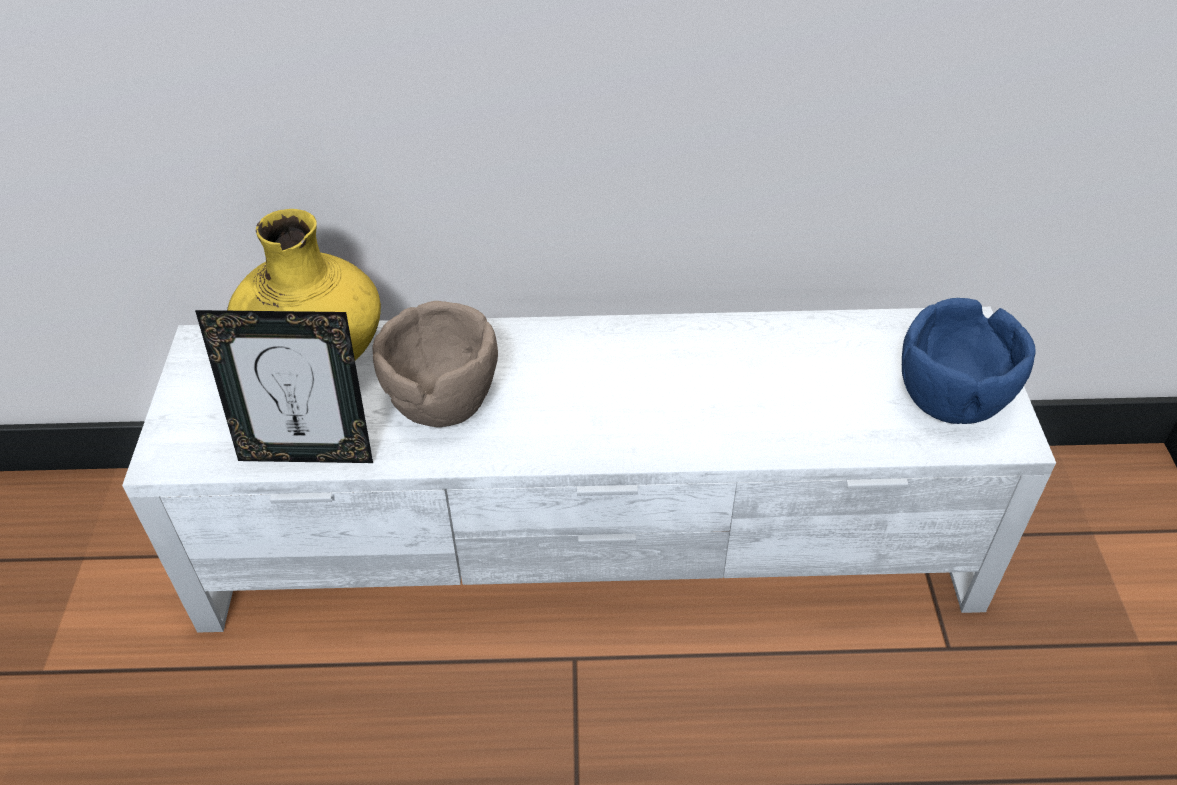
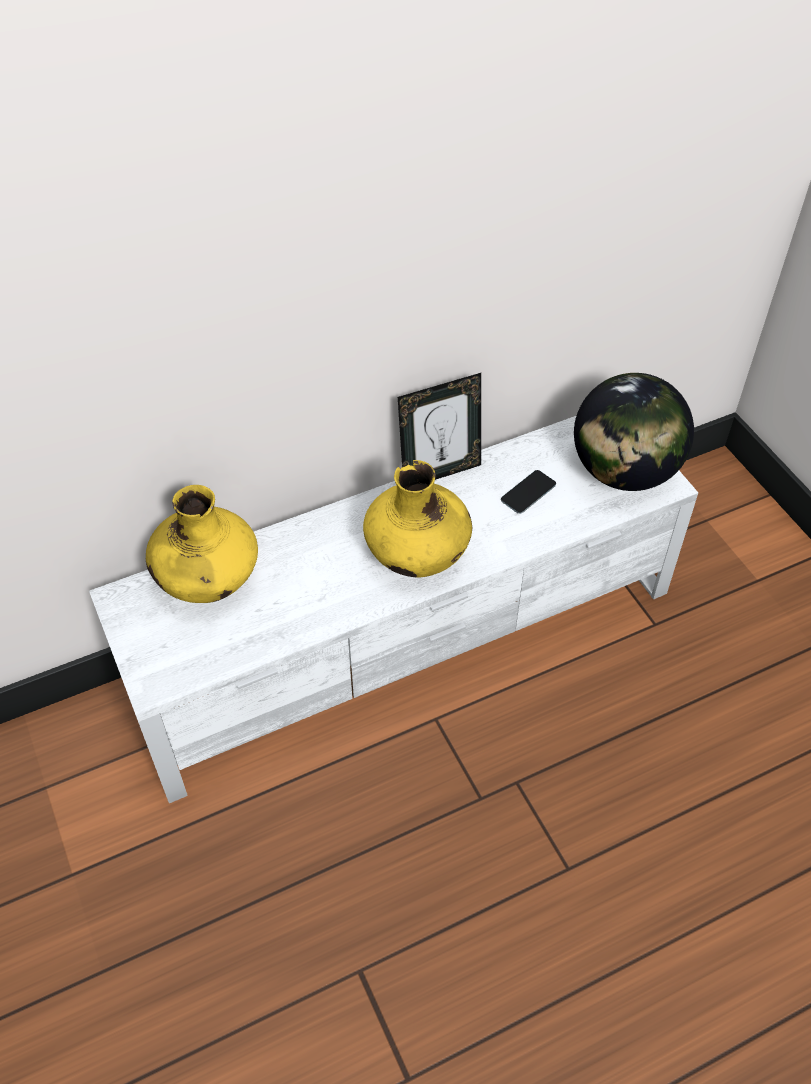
camera: 25 degrees left, 5 degrees up
(308, 453) = (249, 647): picture frame -> picture frame (439, 472)
(443, 398) = (314, 578): brown bowl -> none
(594, 413) = (418, 555): none -> yellow vase
(793, 383) = (528, 492): none -> phone
(950, 399) = (624, 472): blue bowl -> globe

